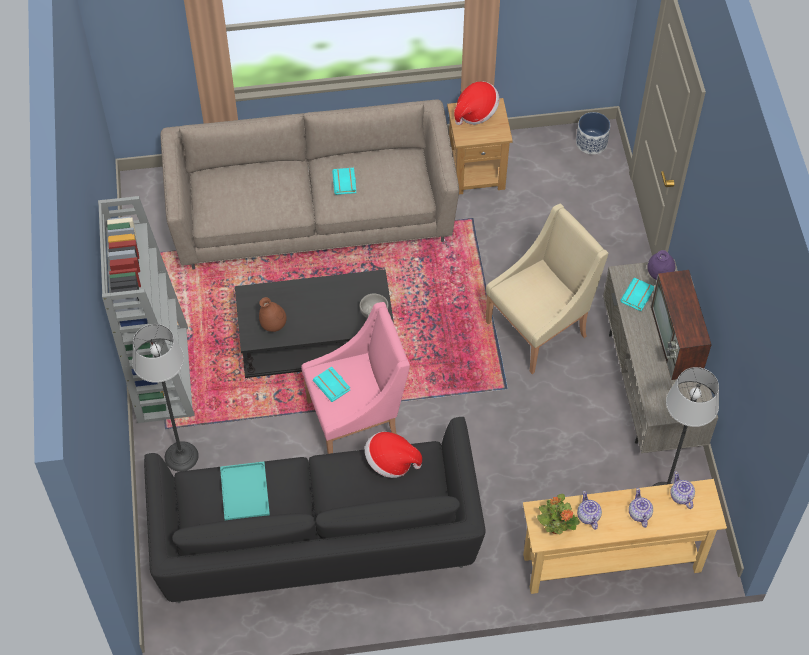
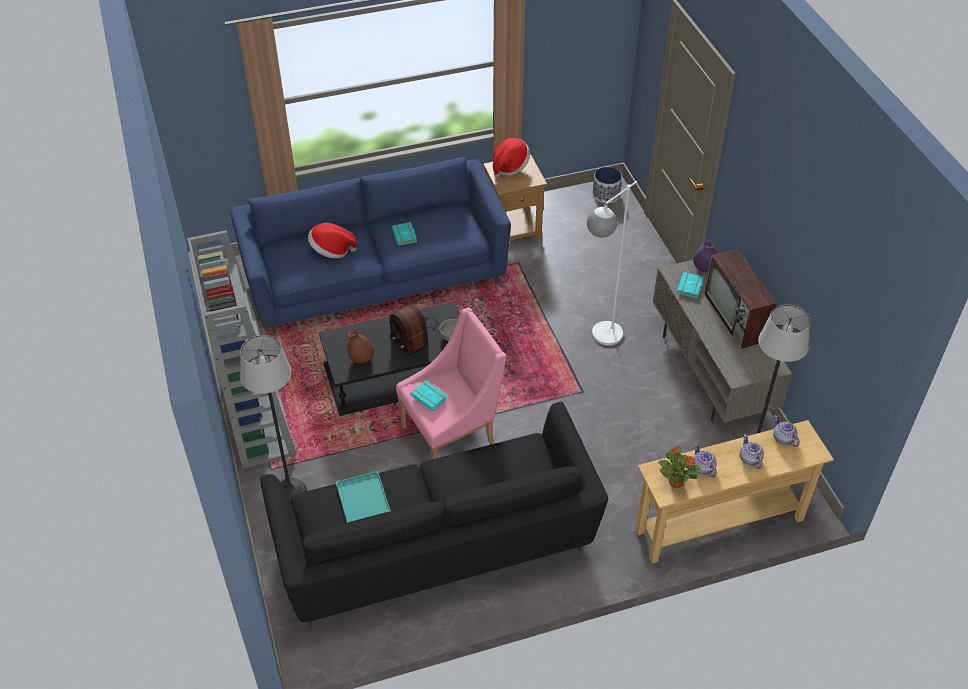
camera: 10 degrees left, 10 degrees down
(312, 214) = (375, 277): beige sofa -> blue sofa
(332, 303) = (412, 334): none -> radio
(391, 462) = (499, 455): hat -> hat (331, 250)
(539, 328) = (600, 340): beige armchair -> white floor lamp

